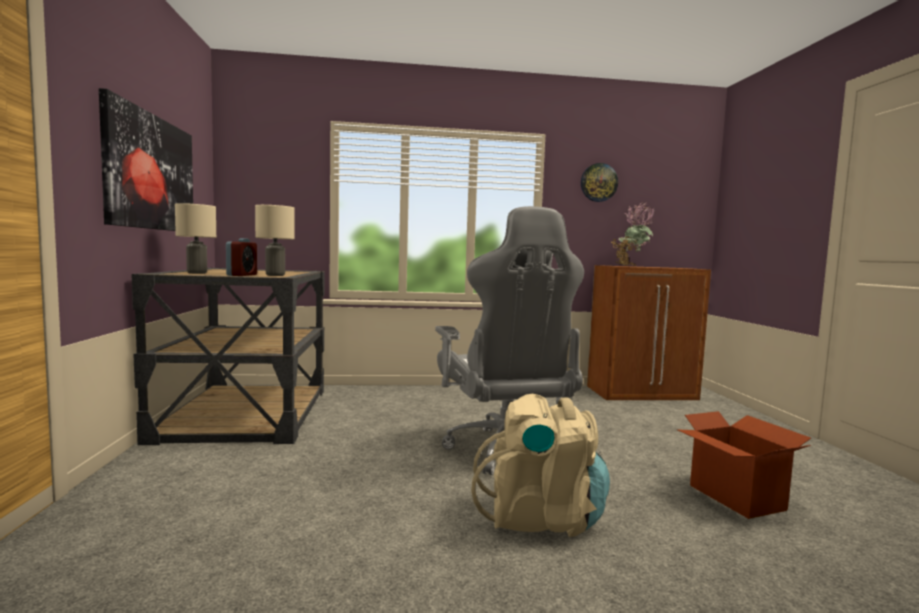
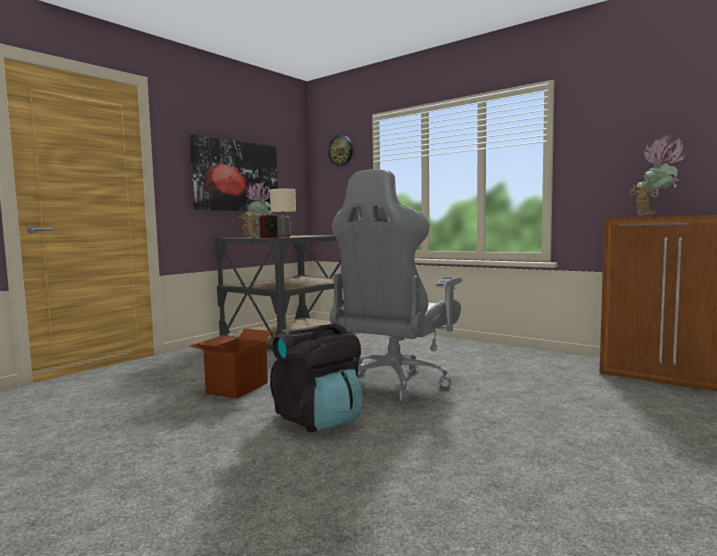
camera: 45 degrees right, 0 degrees up
(198, 273) = (257, 237): beige table lamp -> potted plant
(540, 517) = (319, 419): beige backpack -> black backpack
(598, 182) = (622, 119): wall clock -> wall clock (341, 150)
(735, 498) = (504, 460): cardboard box -> cardboard box (237, 388)

